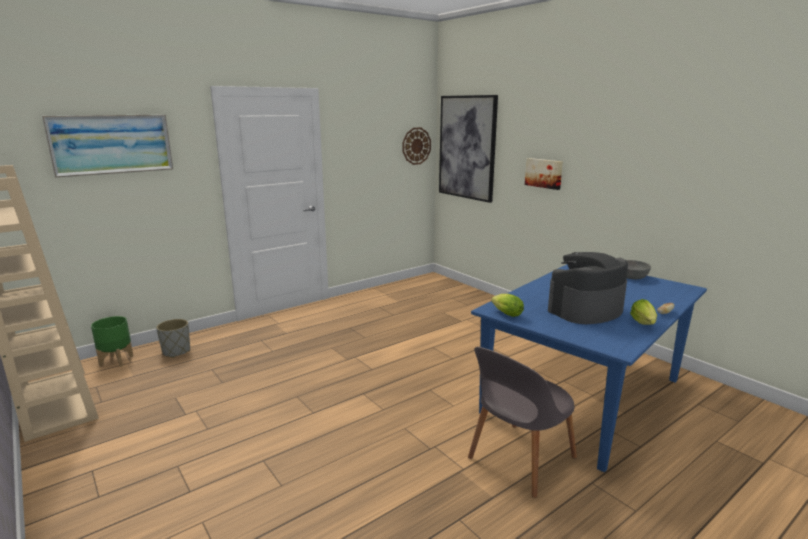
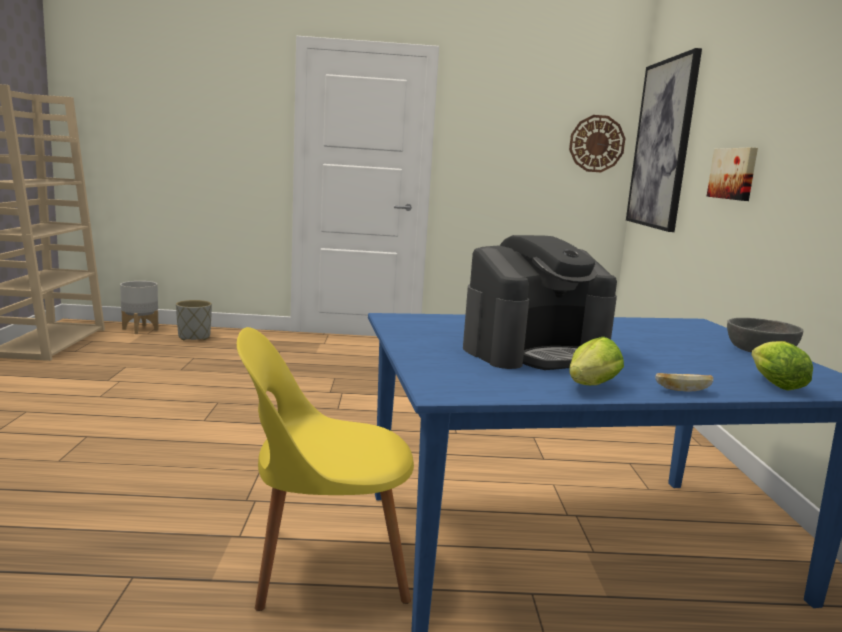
camera: 35 degrees right, 5 degrees down
(112, 144) = (181, 93): picture -> none
(117, 361) = (140, 329): green planter -> grey planter
(505, 314) = (400, 324): lettuce -> lettuce (772, 383)
(519, 460) = (323, 563): grey chair -> yellow chair
(585, 310) = (534, 351): coffee machine -> coffee machine turned 150 degrees clockwise

